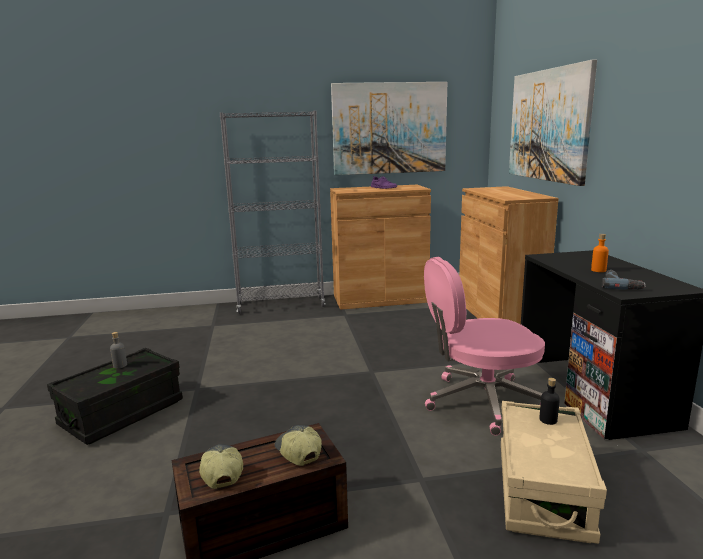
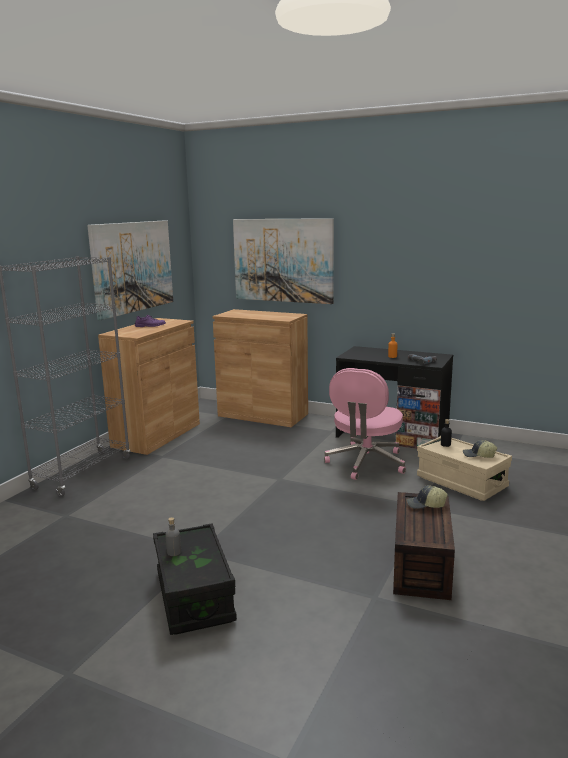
camera: 55 degrees left, 0 degrees up
(220, 472) = (426, 531): cap -> cap (478, 455)

